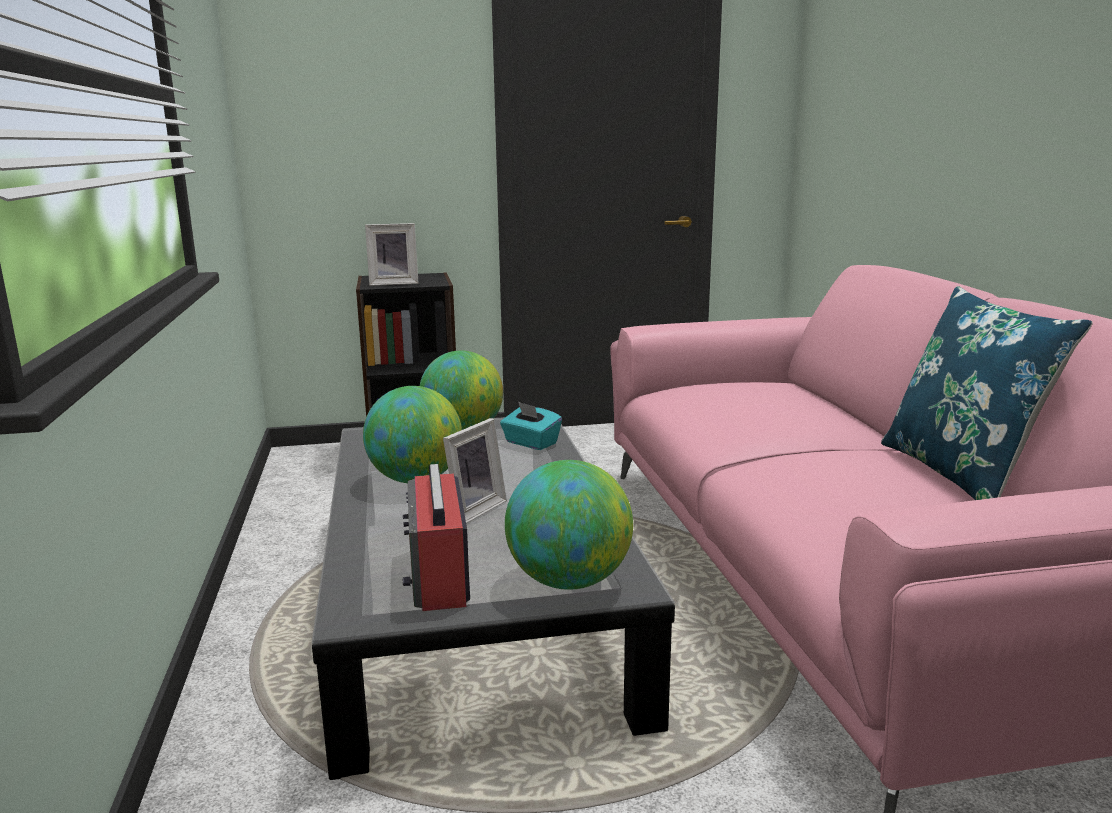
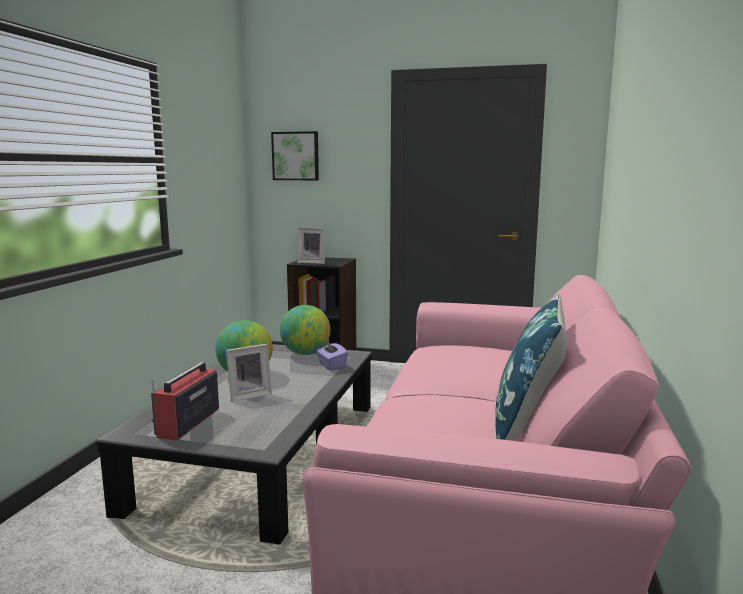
camera: 25 degrees right, 5 degrees down
(327, 101) = (296, 156): none -> picture
(530, 443) = (331, 366): turquoise tissue box -> purple tissue box
(569, 581) = (241, 440): globe -> none

